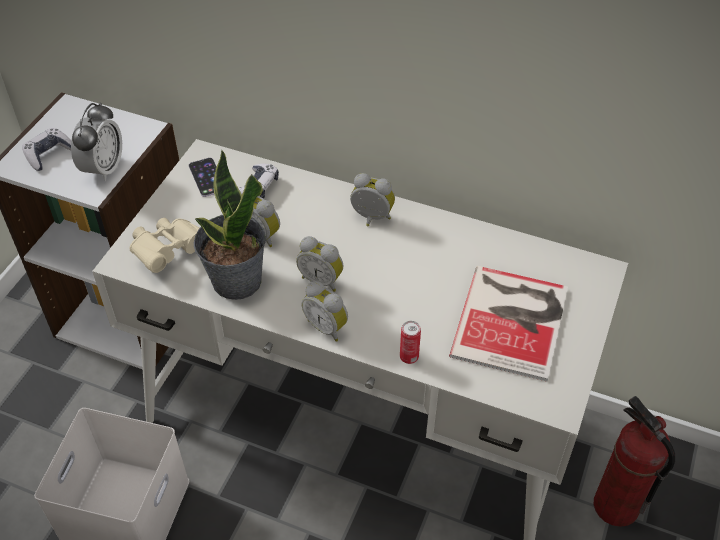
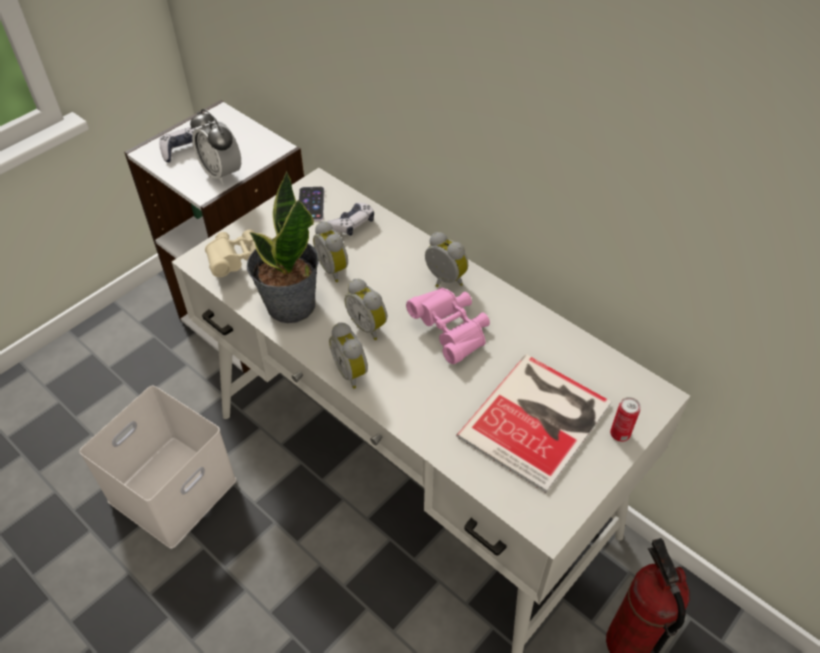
camera: 20 degrees right, 0 degrees up
(103, 168) = (221, 173): alarm clock -> alarm clock turned 105 degrees clockwise
(401, 264) = (451, 332): none -> pink binoculars
(409, 357) = (416, 425): can -> can (619, 434)

